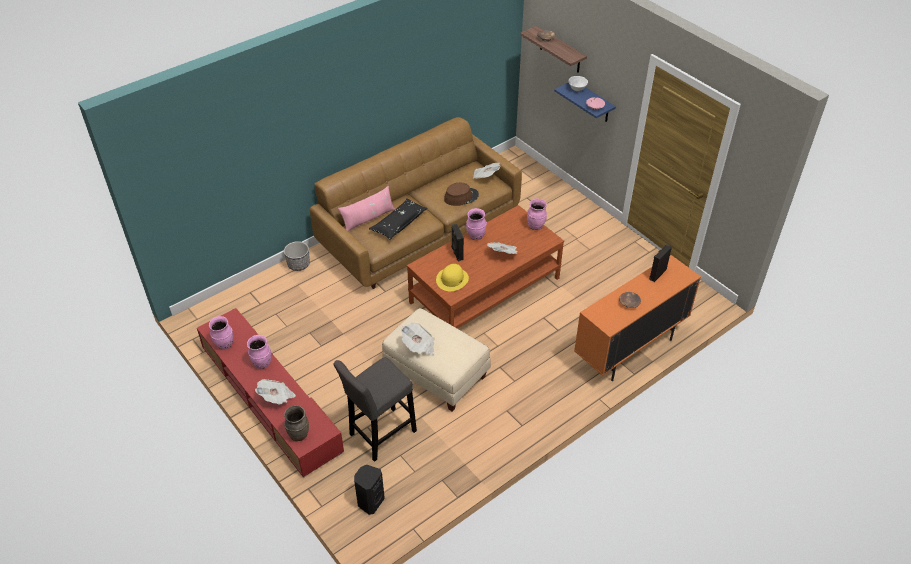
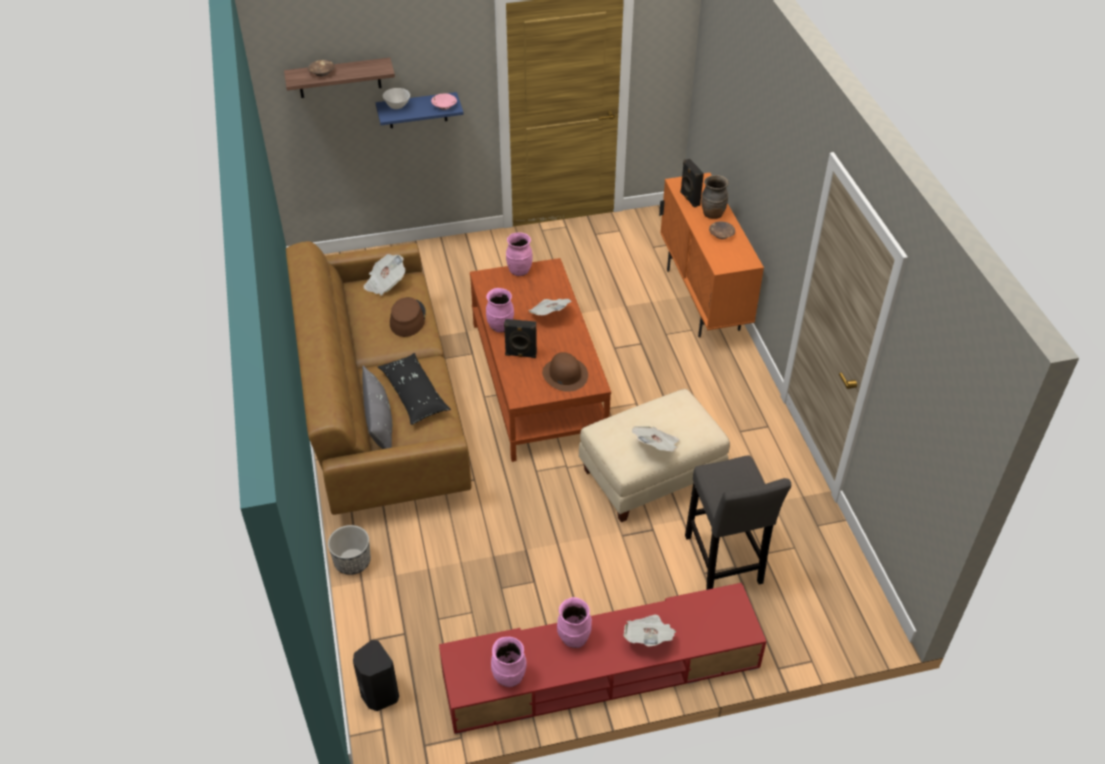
camera: 65 degrees left, 0 degrees up
(298, 434) = (726, 630): brown vase -> brown vase (712, 214)
(368, 219) = (379, 423): pink pillow -> grey pillow
(370, 501) = (823, 607): black speaker -> black speaker (378, 695)
(452, 279) = (564, 374): yellow hat -> brown hat

